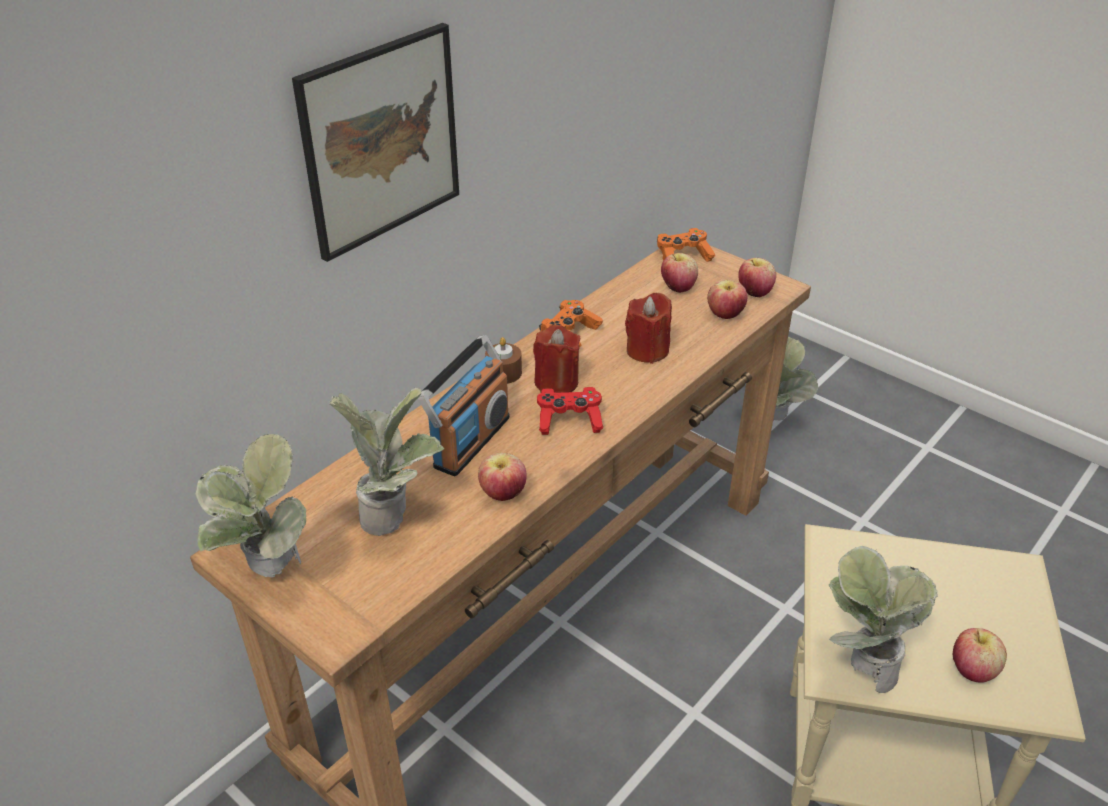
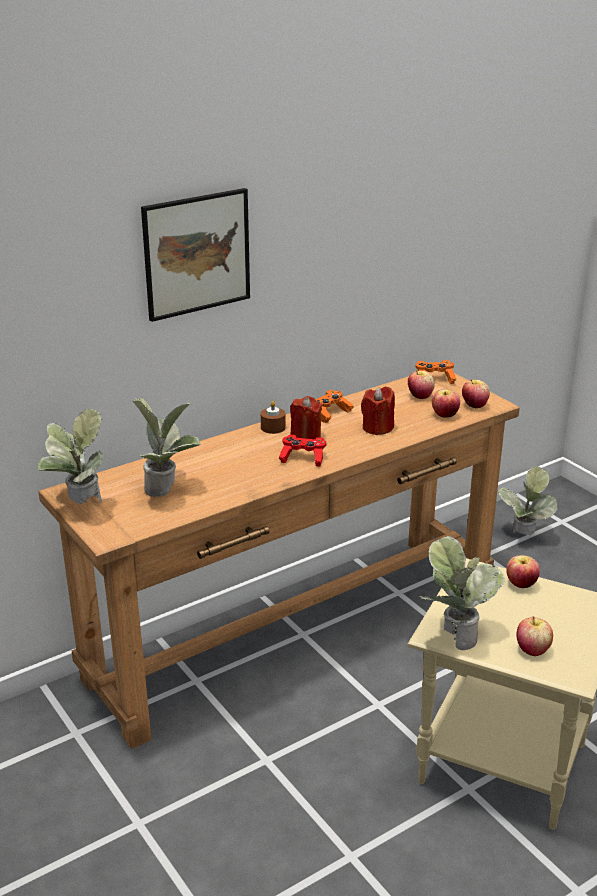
camera: 15 degrees right, 10 degrees down
(470, 441) = (233, 459): radio -> none
(503, 494) = (240, 488): apple -> apple (521, 584)

